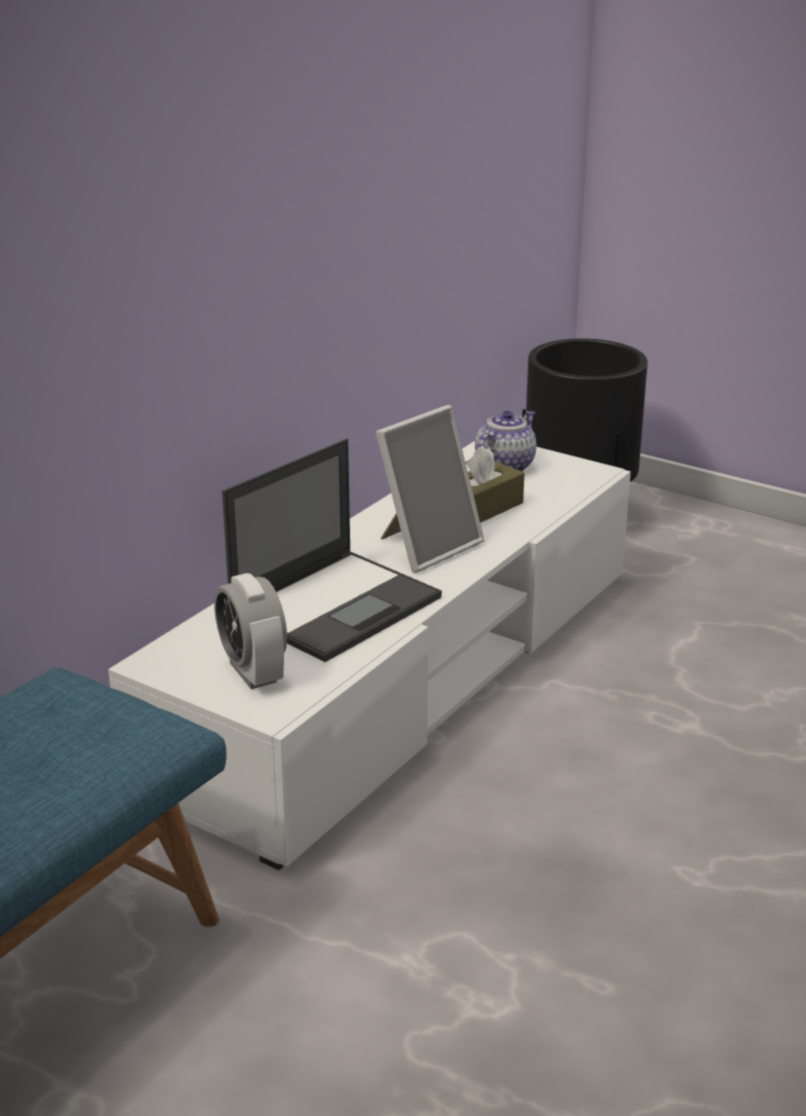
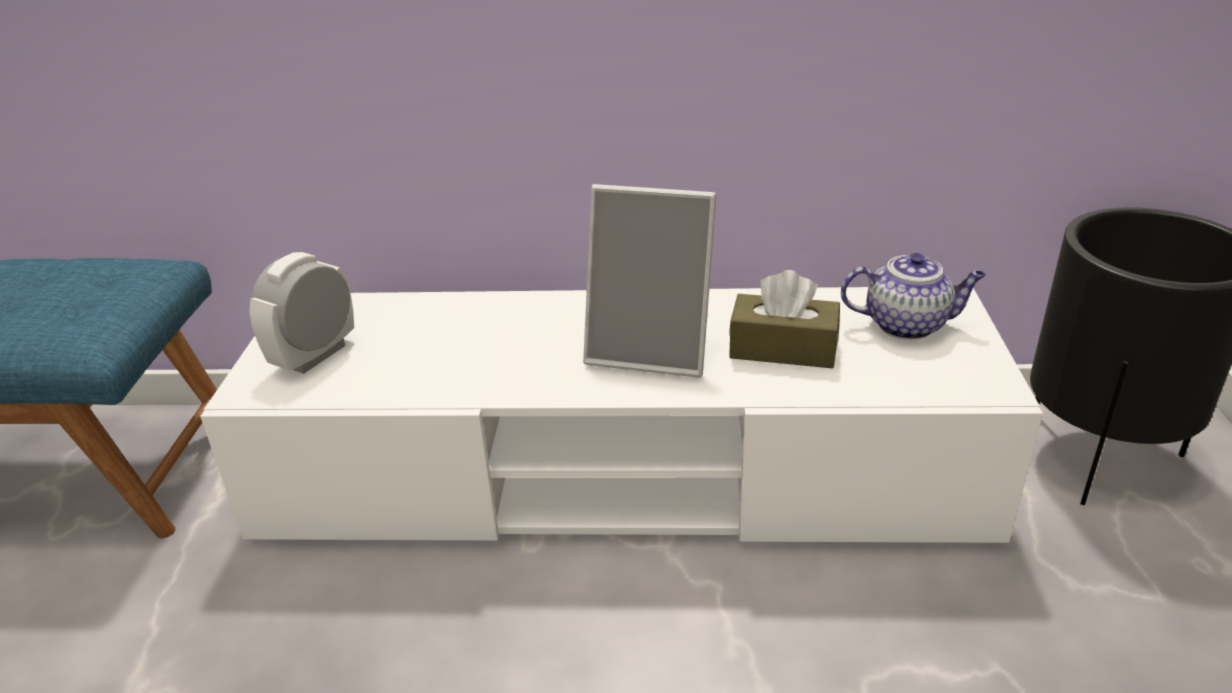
camera: 60 degrees right, 5 degrees up
(337, 604) = (477, 348): laptop -> none

